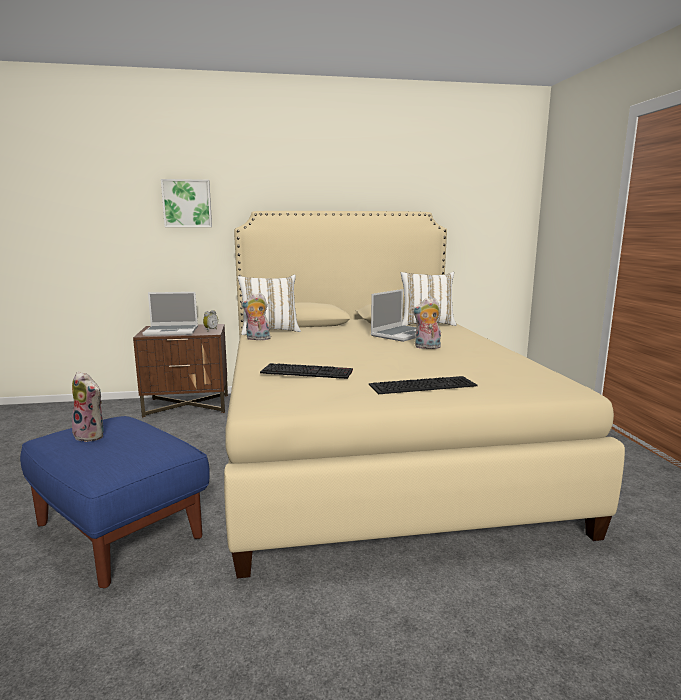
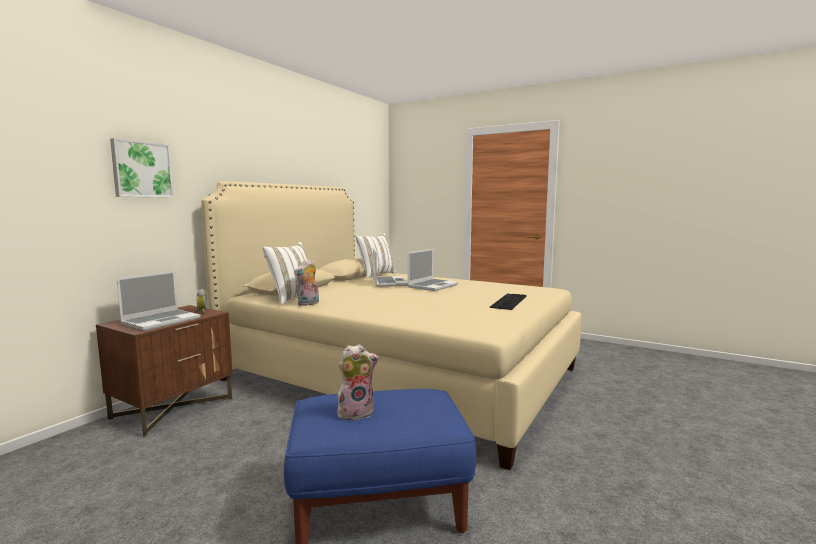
camera: 50 degrees left, 5 degrees down
(308, 371) = (442, 309): keyboard -> none
(426, 347) = (432, 286): plush toy -> laptop

